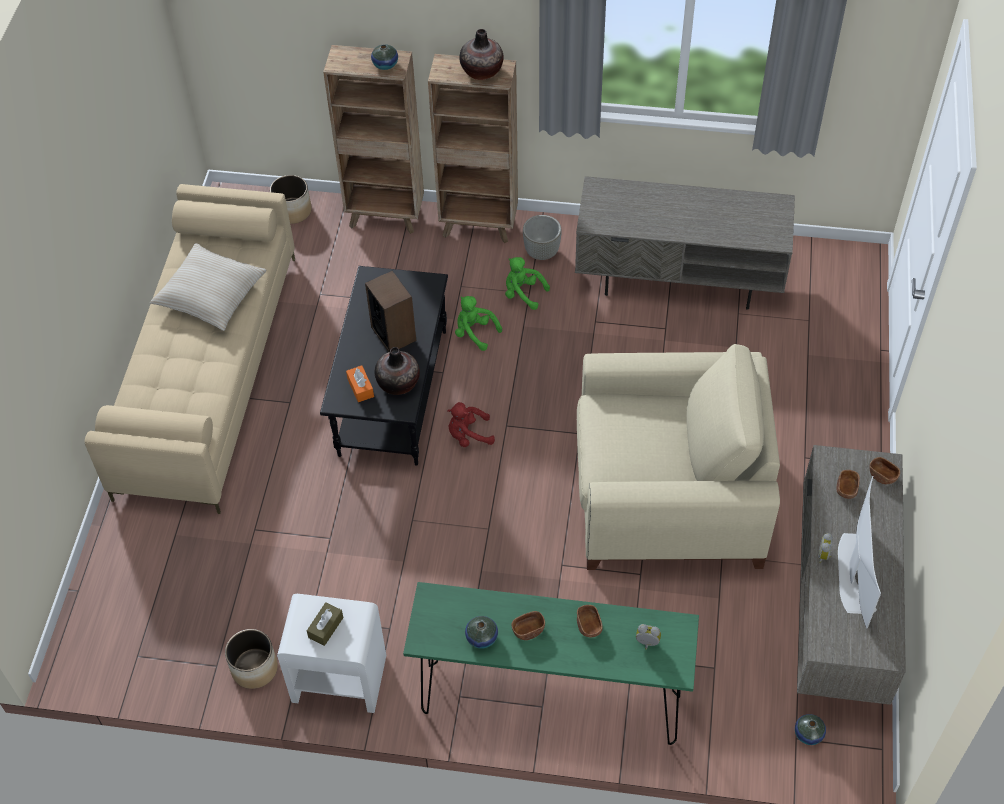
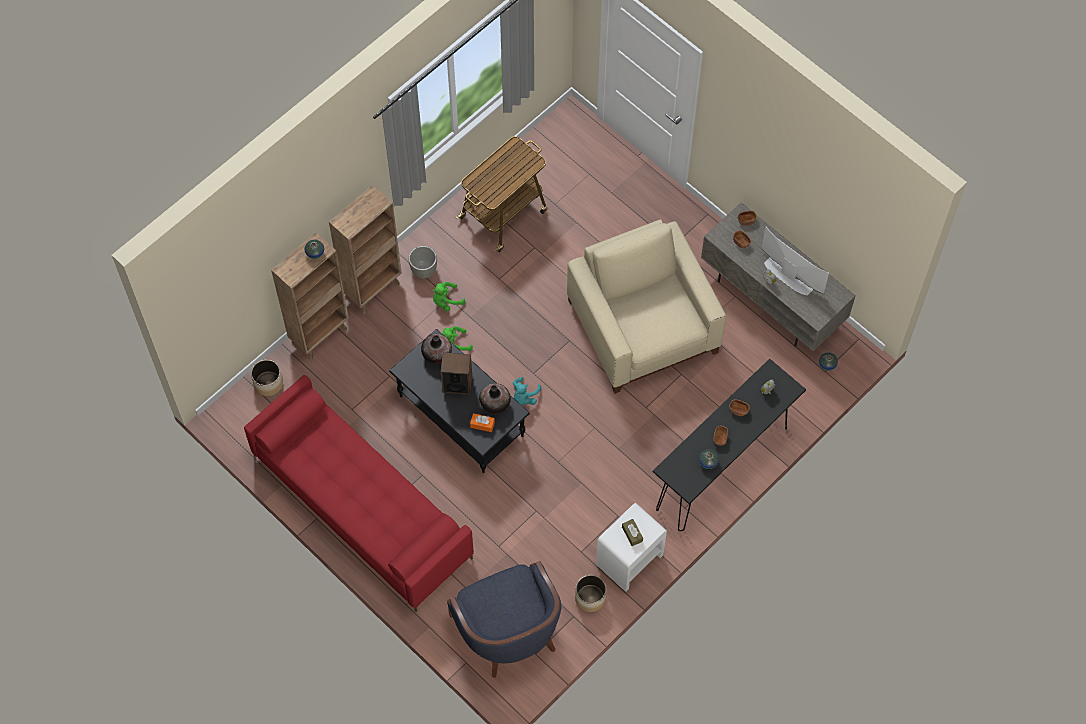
camera: 55 degrees left, 10 degrees up
(150, 607) = (508, 630): none -> blue armchair
(207, 372) = (361, 506): beige sofa -> red sofa
(211, 294) = (338, 463): beige pillow -> none
(468, 435) = (524, 397): red plush toy -> turquoise plush toy
(482, 71) = (366, 207): vase -> vase (437, 354)
(550, 704) = (722, 468): green console table -> black console table
(666, 496) = (644, 327): beige armchair -> beige armchair turned 60 degrees counterclockwise
(680, 277) = (504, 213): grey tv stand -> cart

